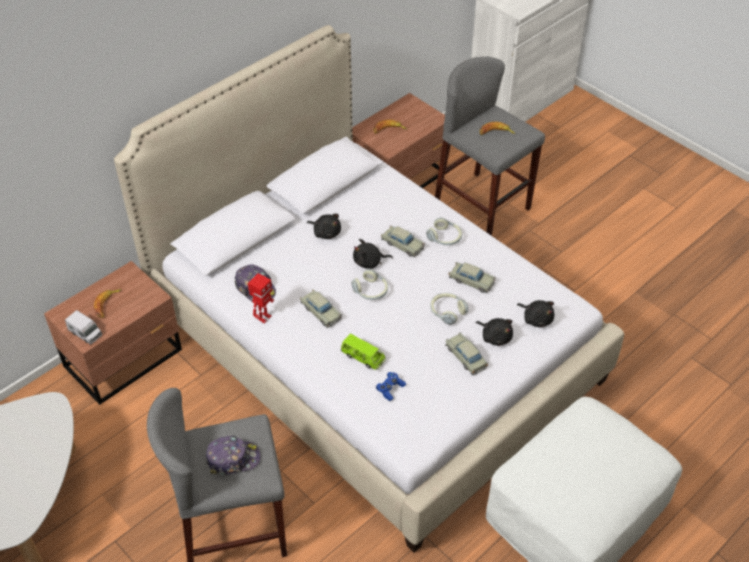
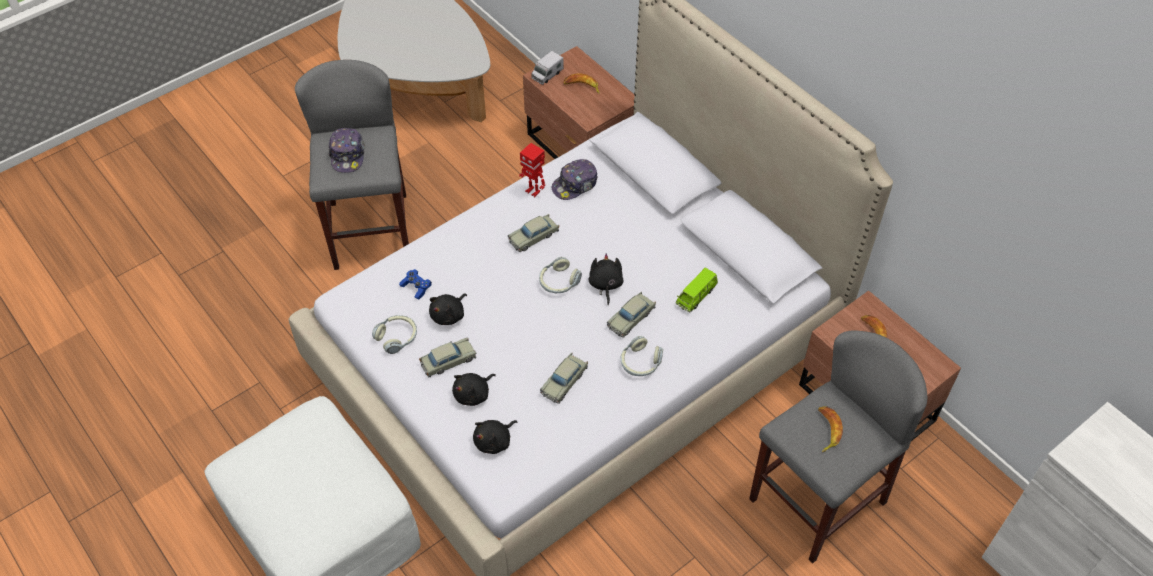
camera: 95 degrees right, 5 degrees up
(326, 232) = (657, 247): black plush toy -> black plush toy (449, 315)
(363, 357) = (463, 268): green toy car -> green toy car (696, 296)
(447, 311) = (519, 352): headphones -> headphones (397, 337)

